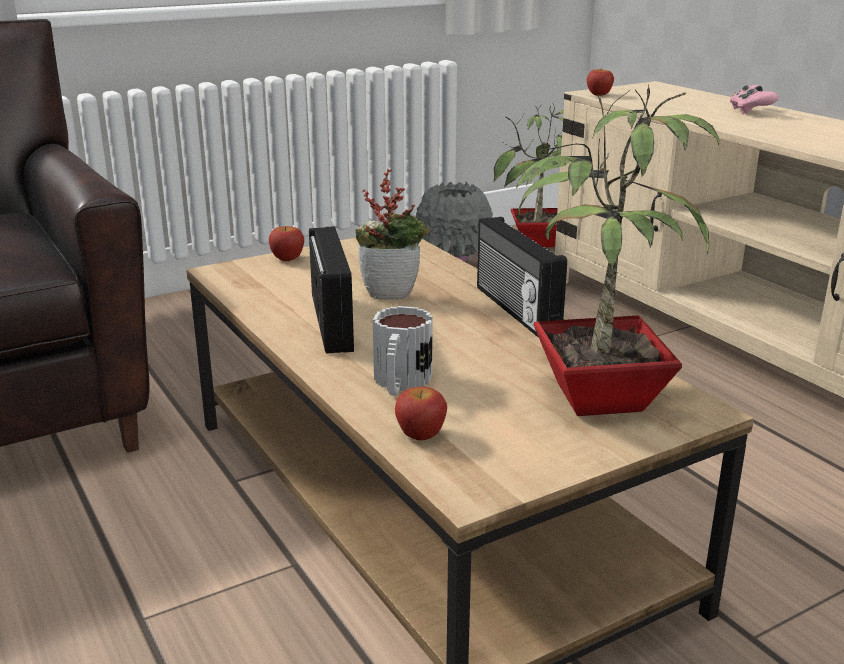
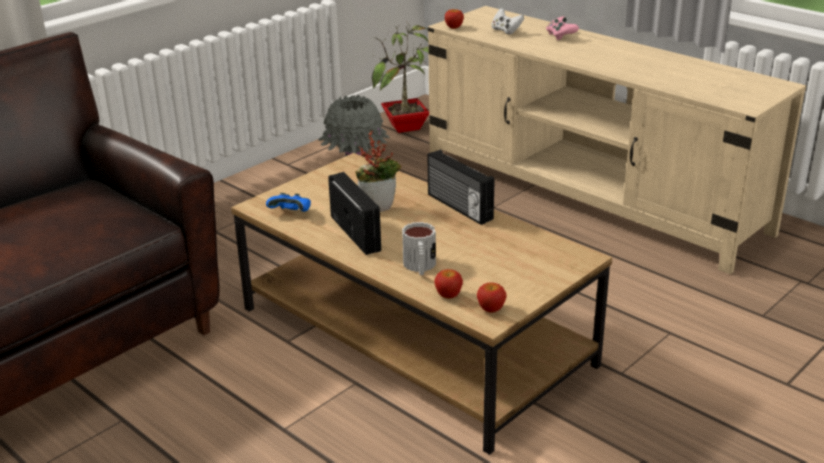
camera: 15 degrees left, 5 degrees up
(261, 286) = (291, 213): none -> blue game controller
(287, 259) = (293, 189): apple -> apple (491, 309)
(592, 399) = (527, 259): potted plant -> none
(671, 102) = (506, 31): none -> white game controller

